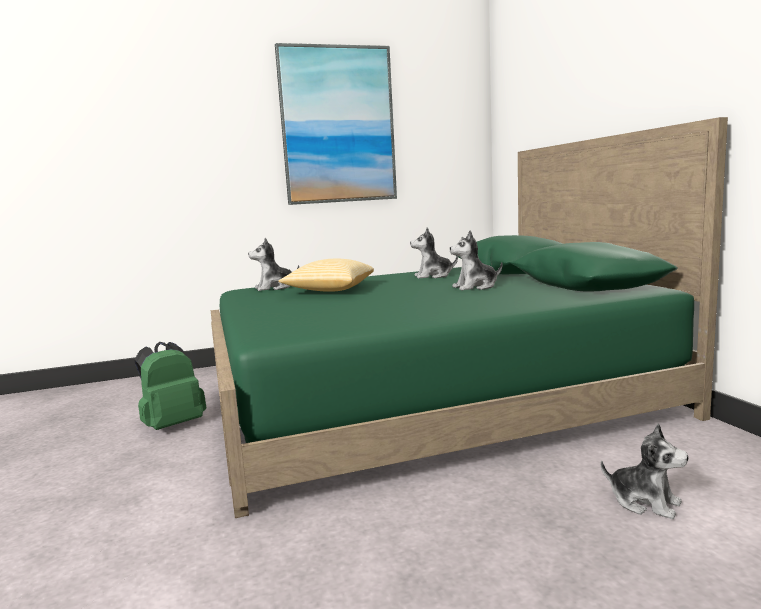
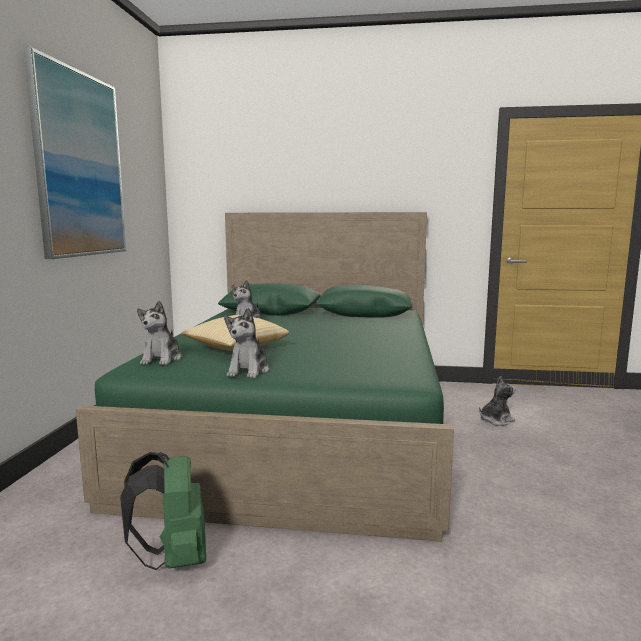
camera: 65 degrees left, 0 degrees up
(475, 287) = (324, 325): plush toy -> plush toy (248, 371)

